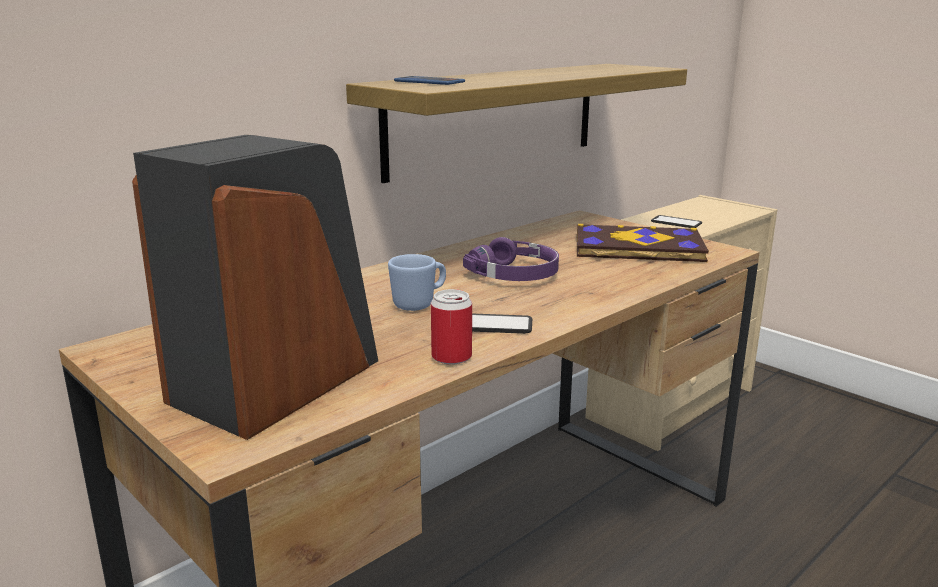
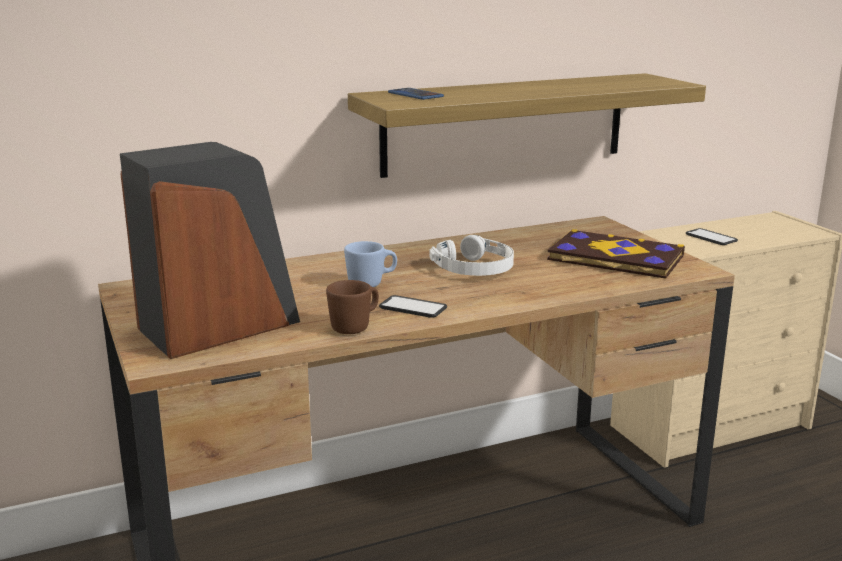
camera: 20 degrees right, 0 degrees up
(451, 357) = (355, 327): can -> brown mug
(515, 274) = (475, 269): purple headphones -> white headphones

